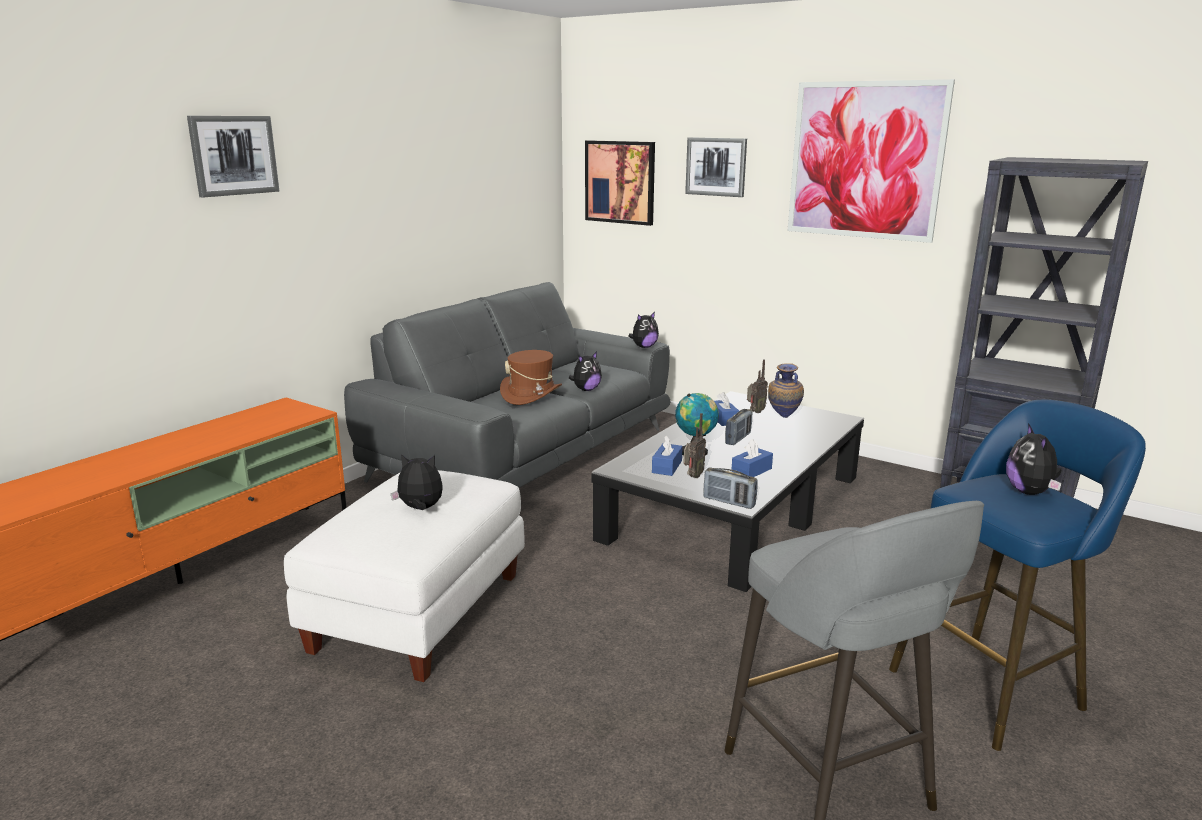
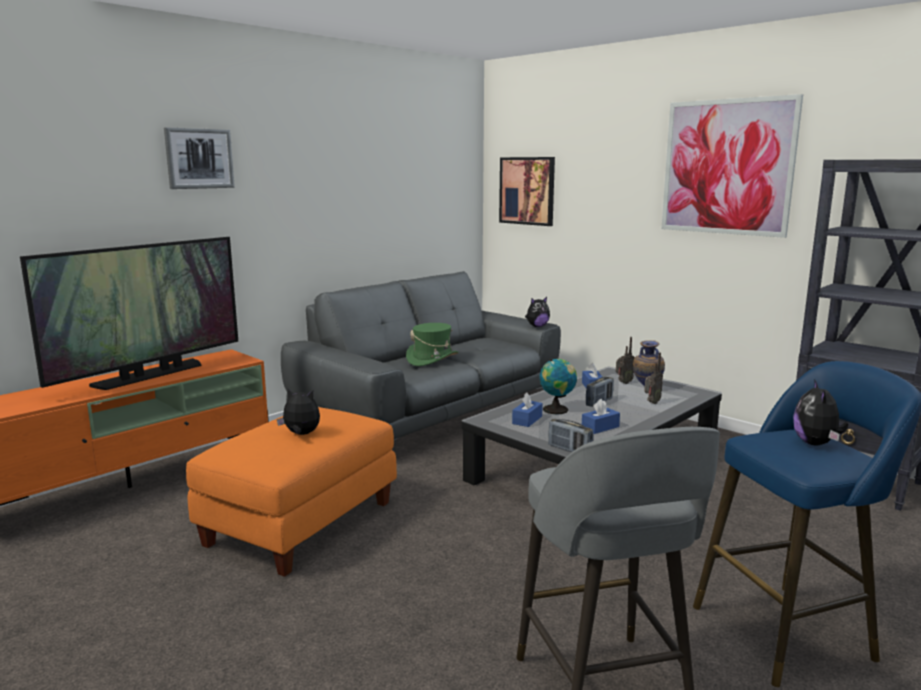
camera: 10 degrees right, 5 degrees down
(198, 441) = (150, 375): none -> television
(418, 610) = (300, 522): white ottoman -> orange ottoman
(531, 394) = (432, 359): brown hat -> green hat
(586, 389) = (480, 358): plush toy -> none
(692, 476) = (546, 428): radio -> radio (651, 403)
(716, 166) = (603, 176): picture -> none

